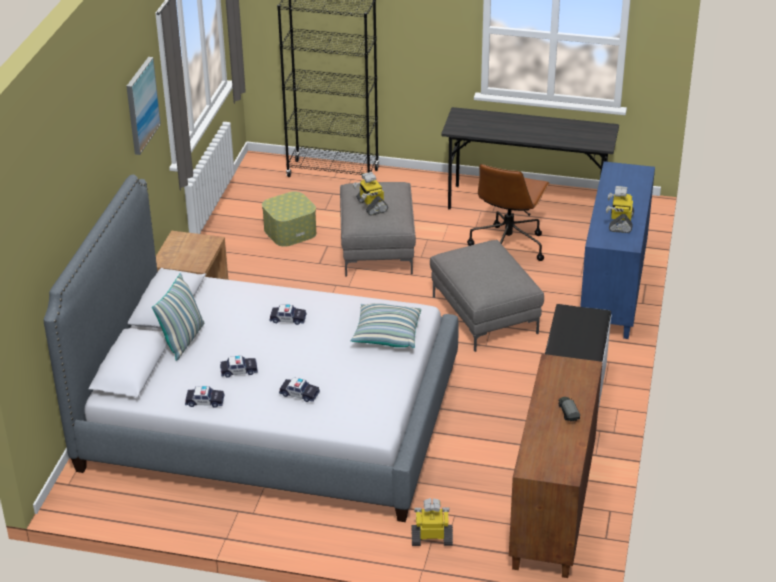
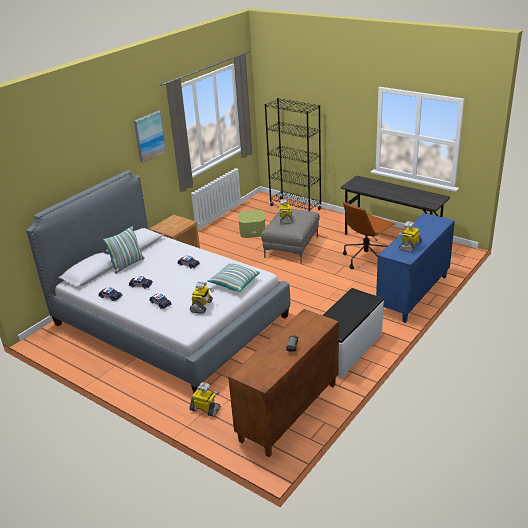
camera: 25 degrees right, 5 degrees down
(368, 383) = (202, 306): none -> toy robot
(486, 315) = (327, 292): grey ottoman -> none

